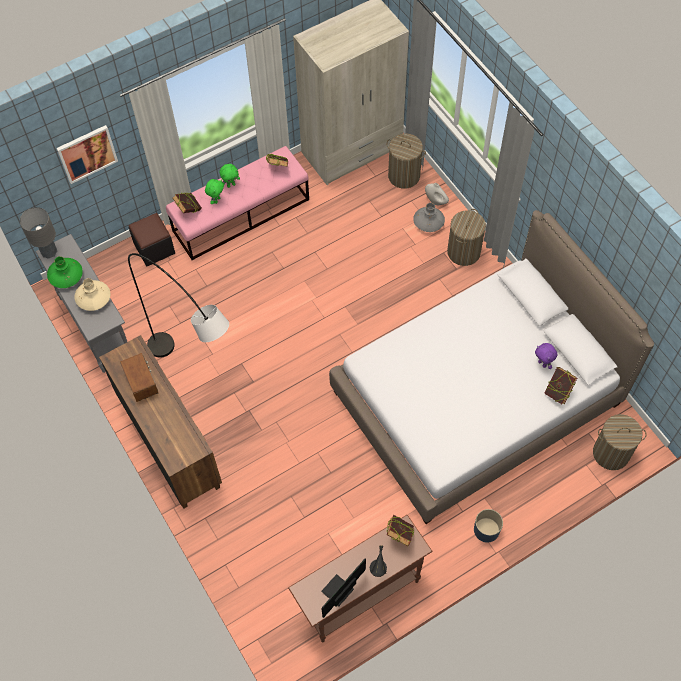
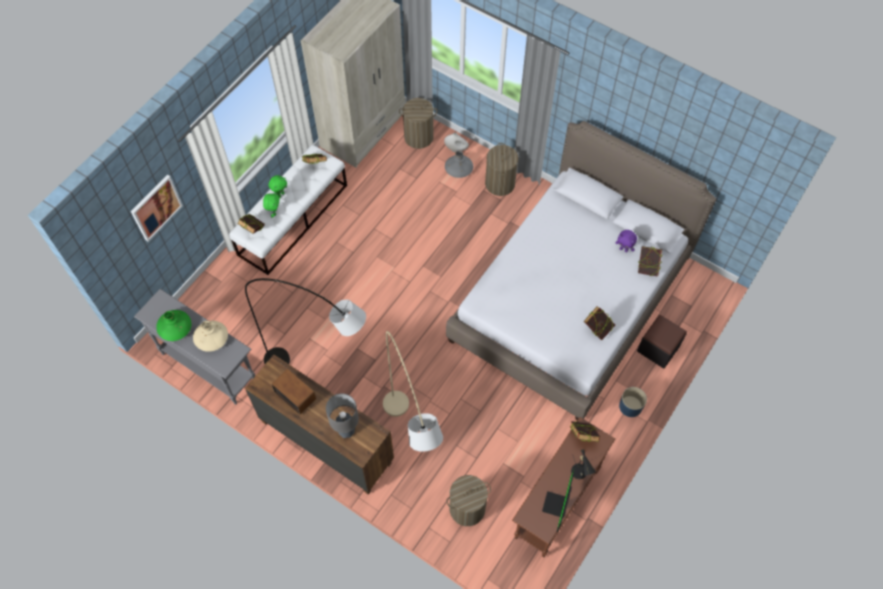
camera: 25 degrees left, 0 degrees up
(49, 252) = (148, 312): grey table lamp -> grey table lamp (346, 430)
(154, 248) = (228, 277): black ottoman -> black ottoman (658, 348)
(241, 215) = (293, 219): pink bench -> white bench
(247, 482) = (412, 448): none -> beige floor lamp
(473, 434) = (597, 329): none -> book
(611, 453) = (696, 304): laundry basket -> laundry basket (467, 508)

